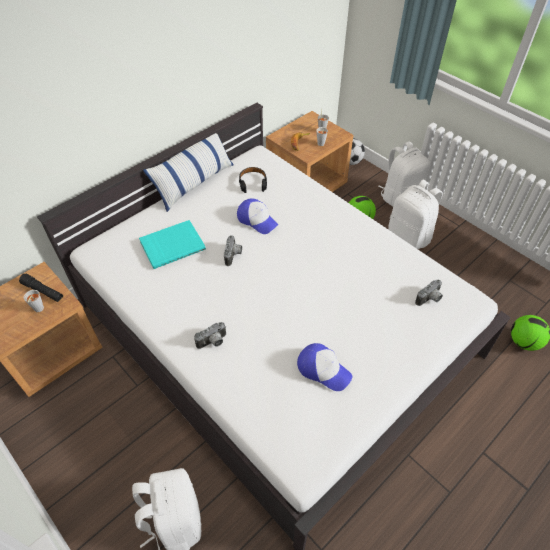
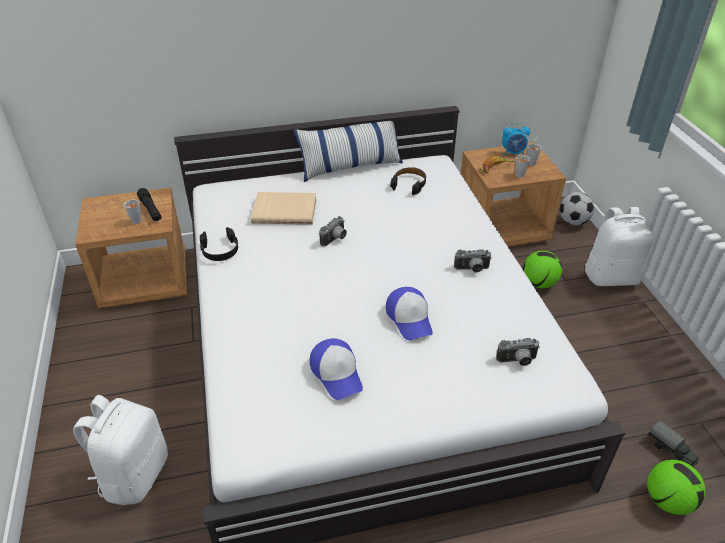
camera: 30 degrees right, 10 degrees down
(147, 305) = (220, 250): none -> black headphones
(172, 245) = (284, 210): turquoise book -> beige book
(213, 342) = (251, 304): camera -> camera (472, 270)
(257, 220) = (385, 217): cap -> cap (410, 318)
(303, 126) = (513, 153): none -> alarm clock
(410, 236) = (593, 321): white backpack -> none
(506, 307) = (671, 451): none -> toy truck

